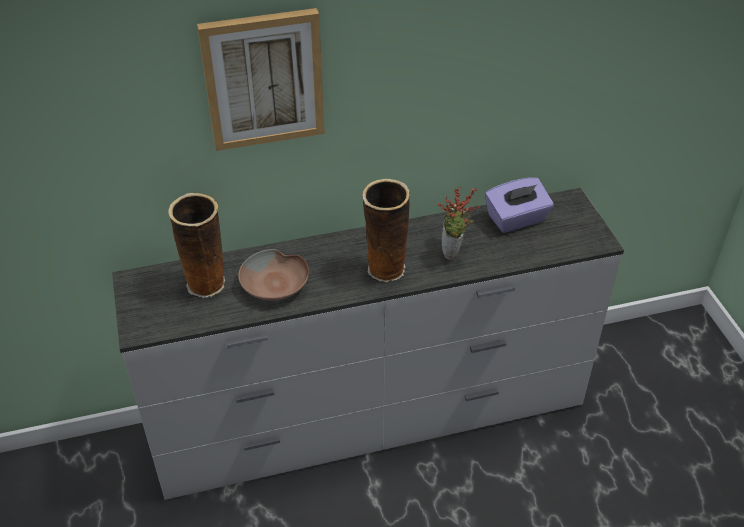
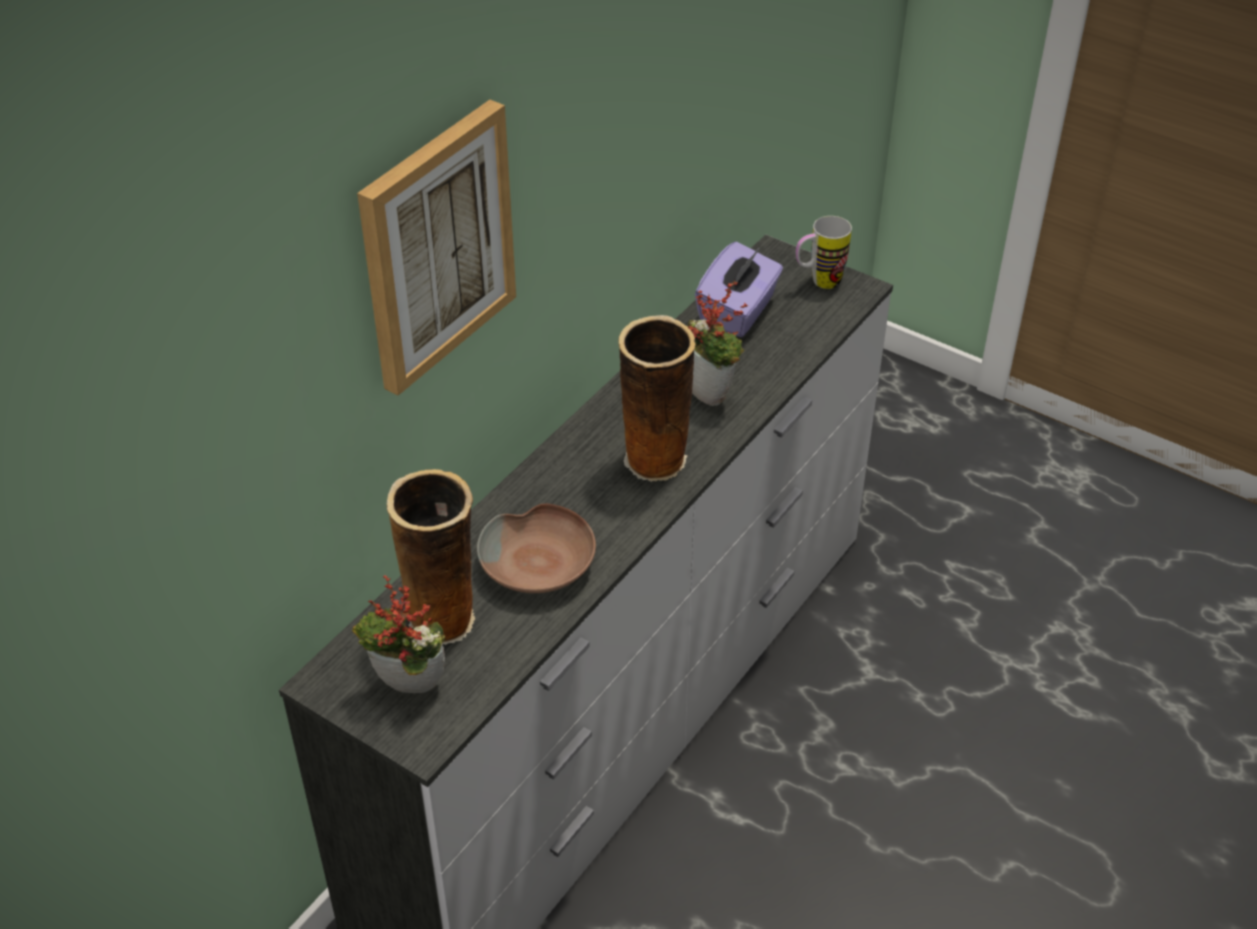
camera: 40 degrees left, 0 degrees up
(157, 305) = (407, 690): none -> potted plant
(580, 227) = (818, 283): none -> mug

